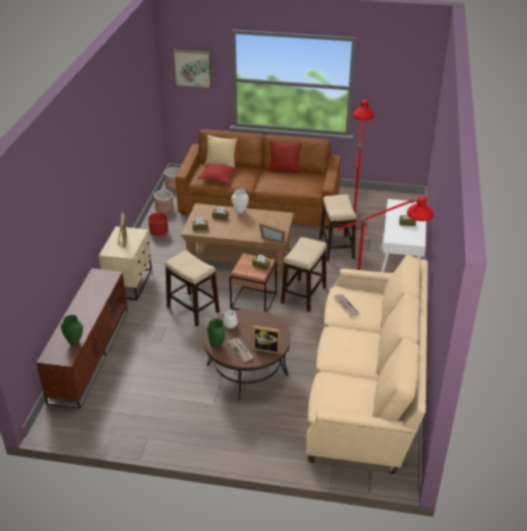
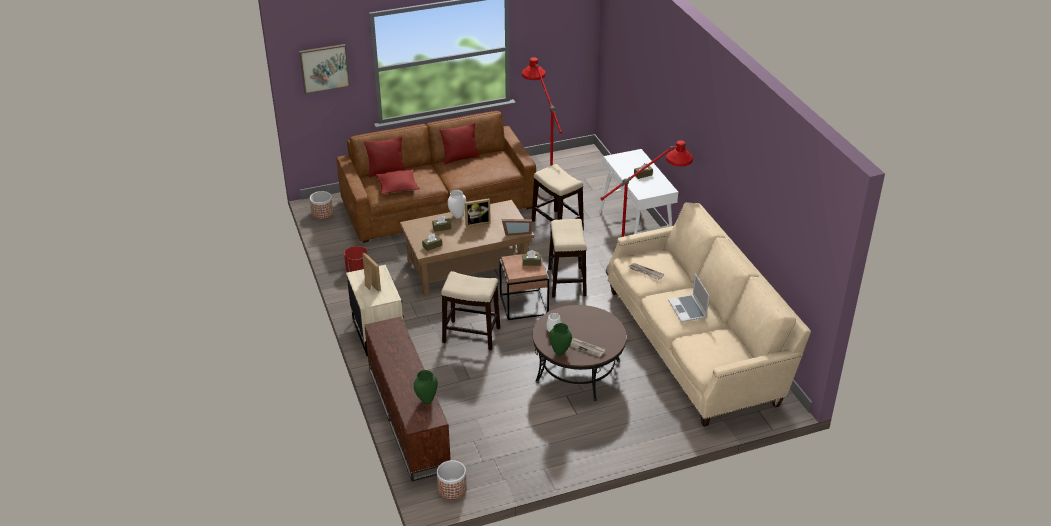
camera: 30 degrees left, 0 degrees up
(164, 208) = (337, 242): planter -> planter (452, 489)
(221, 164) = (386, 172): beige pillow -> red pillow
(267, 348) = (608, 337): picture frame -> picture frame (477, 222)
(352, 351) = (688, 309): none -> laptop

